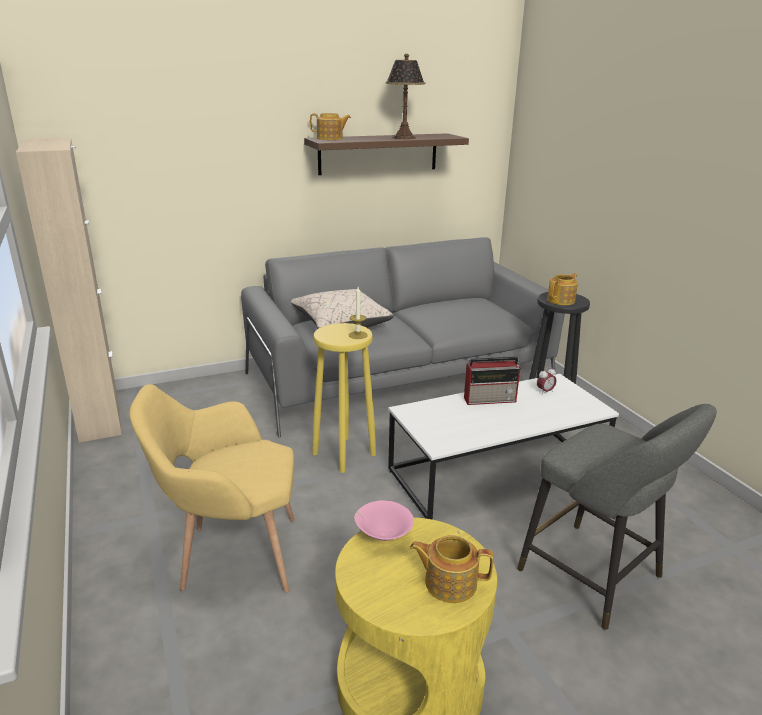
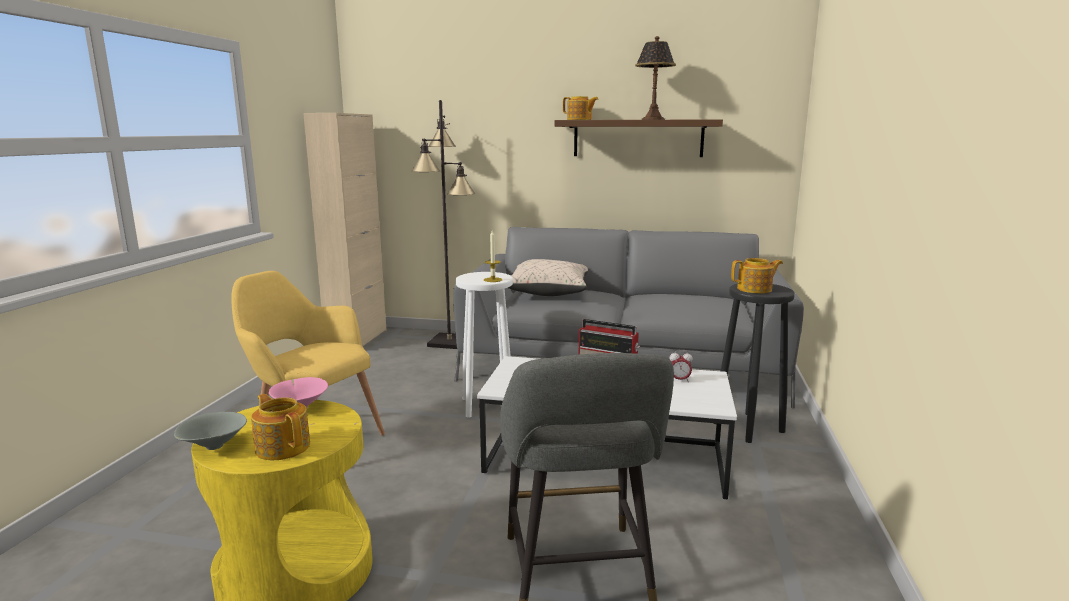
camera: 35 degrees right, 10 degrees down
(212, 392) = (450, 342): none -> black floor lamp
(344, 454) = (487, 406): yellow stool -> white stool
(393, 613) = (213, 447): none -> grey bowl

